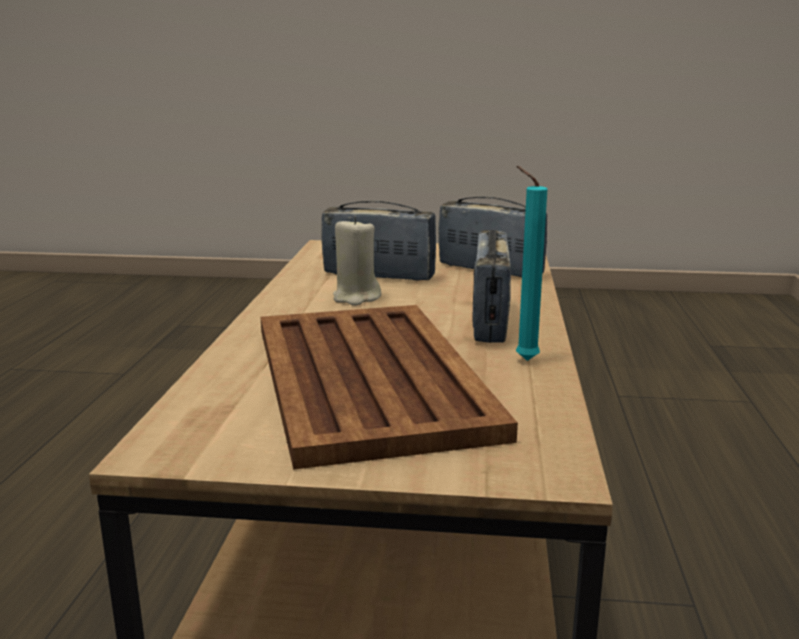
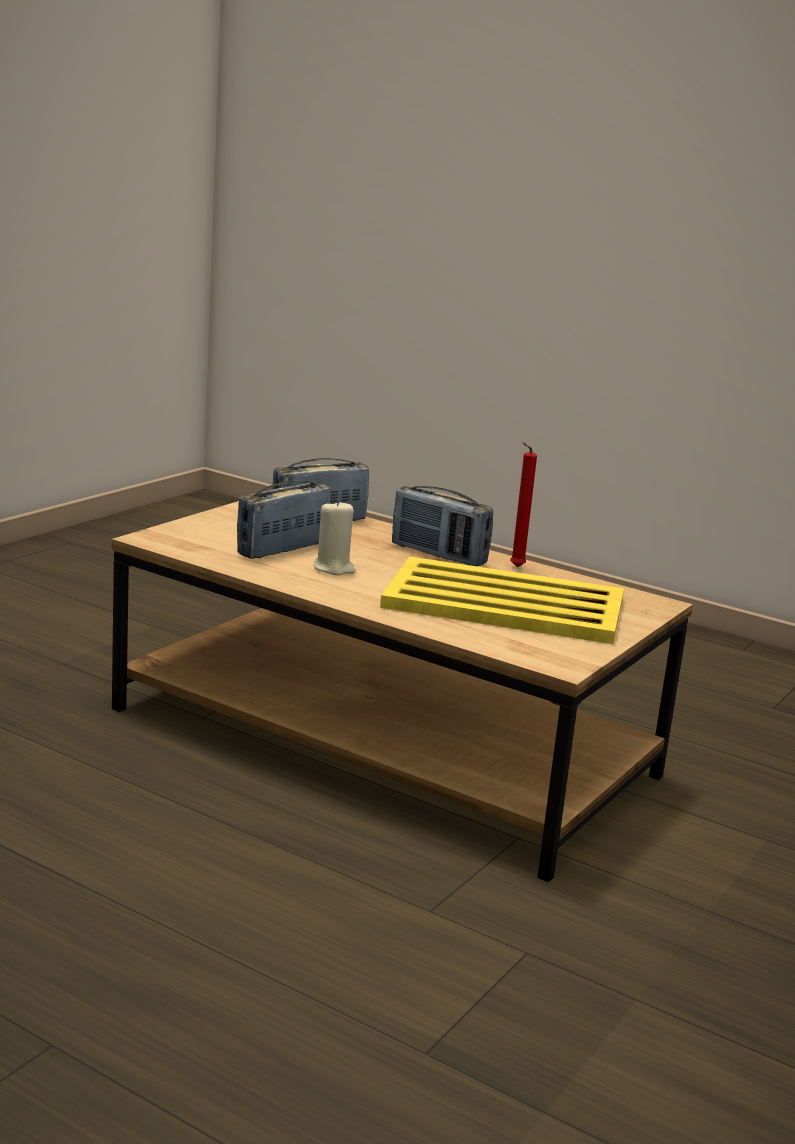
camera: 65 degrees left, 0 degrees up
(368, 376) = (502, 603): brown tray -> yellow tray
(523, 360) = (515, 567): turquoise candle -> red candle

